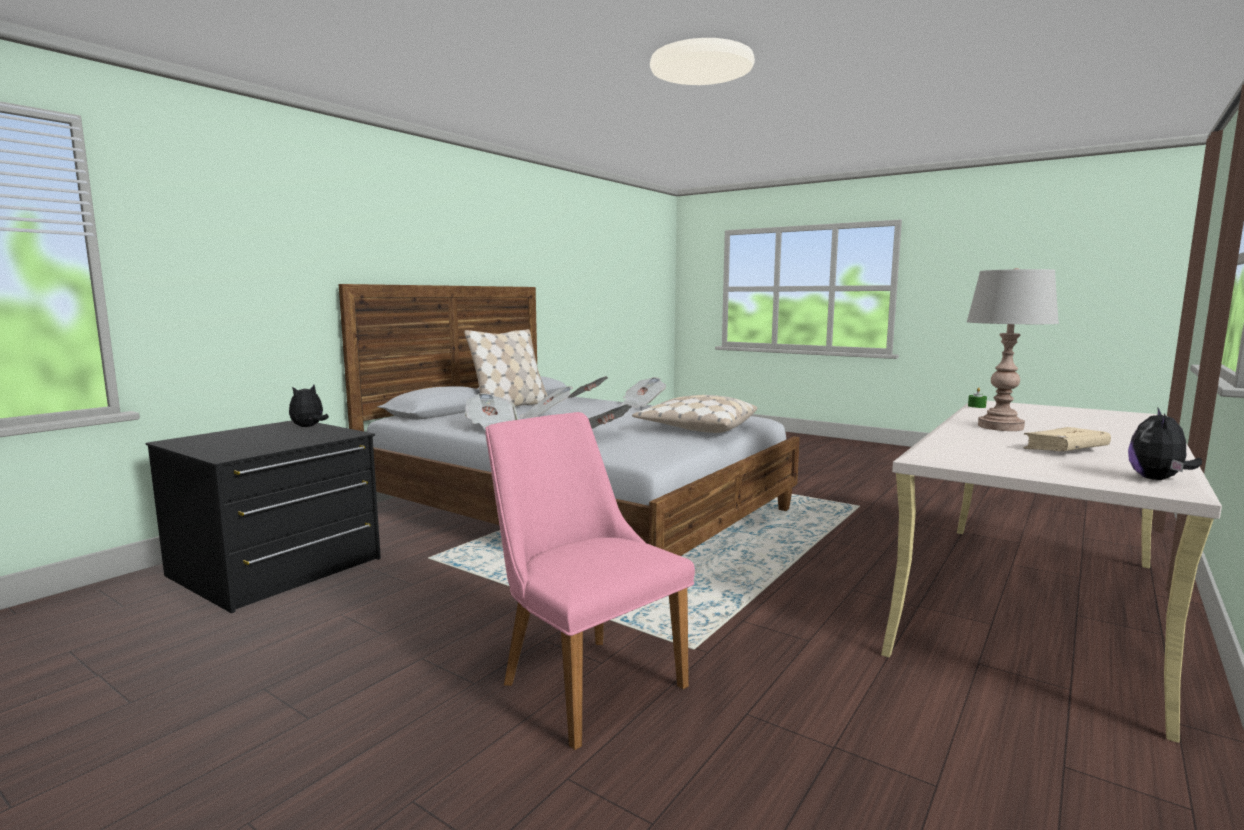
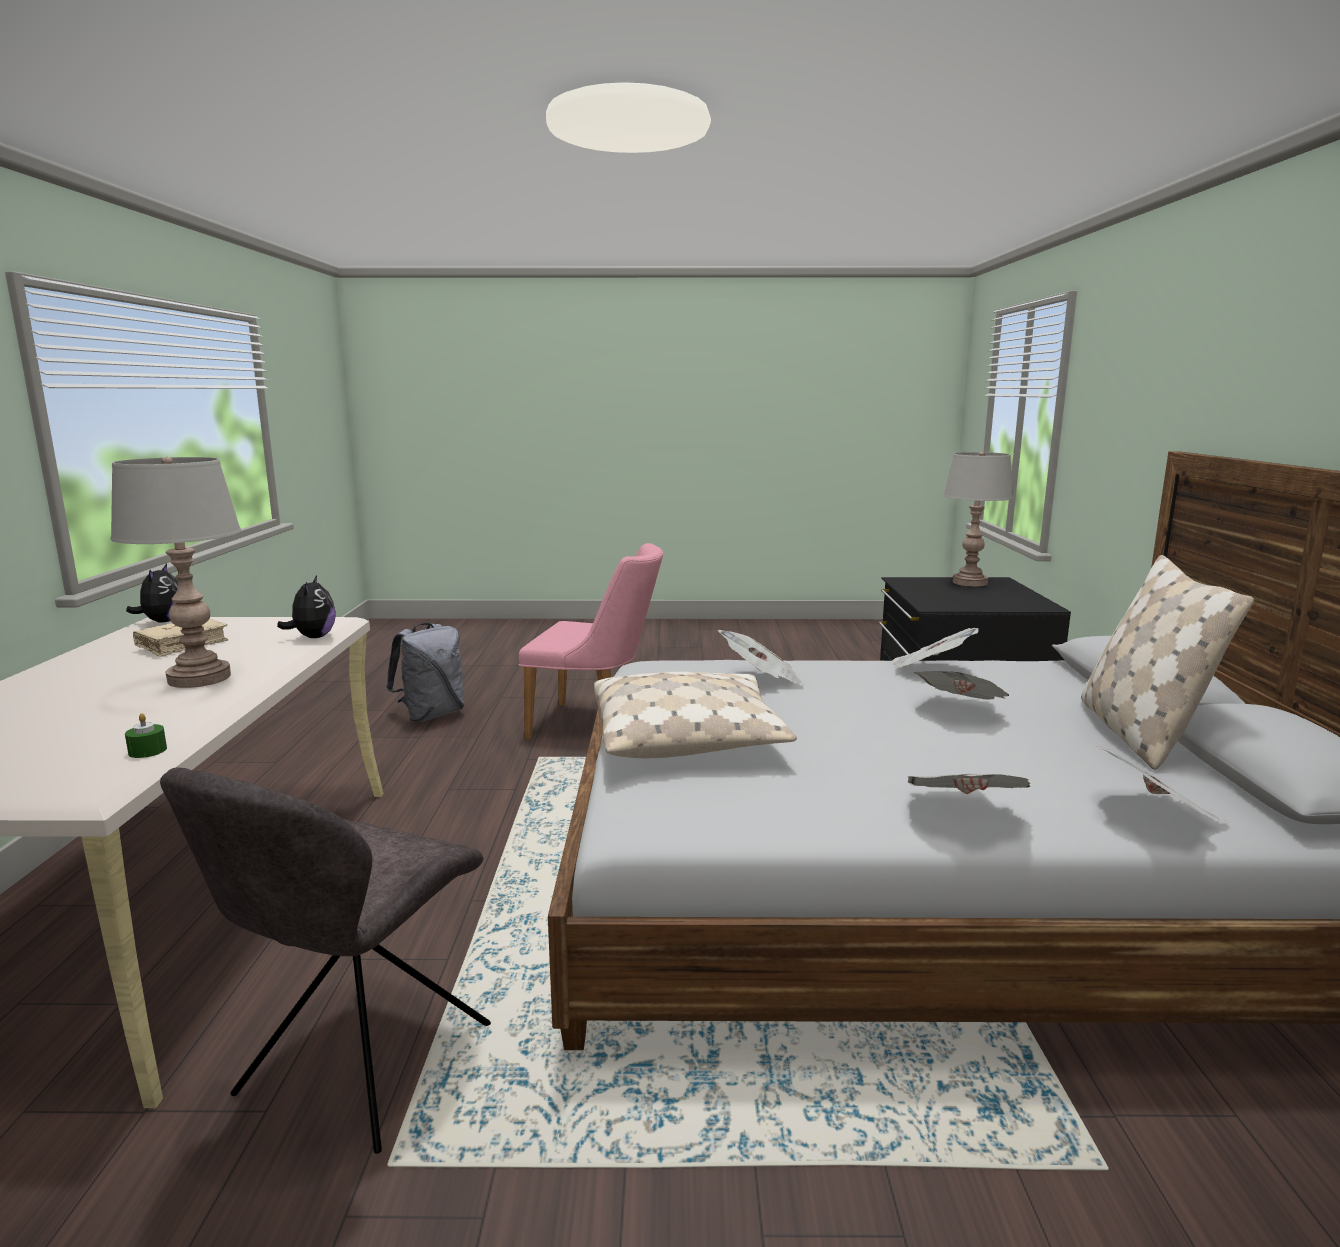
camera: 145 degrees right, 5 degrees up
(208, 443) = (969, 583): none -> grey table lamp
(308, 427) = (1002, 605): plush toy -> plush toy (313, 637)
(806, 808) = (431, 715): none -> grey backpack
(873, 523) = (360, 1065): none -> grey chair

